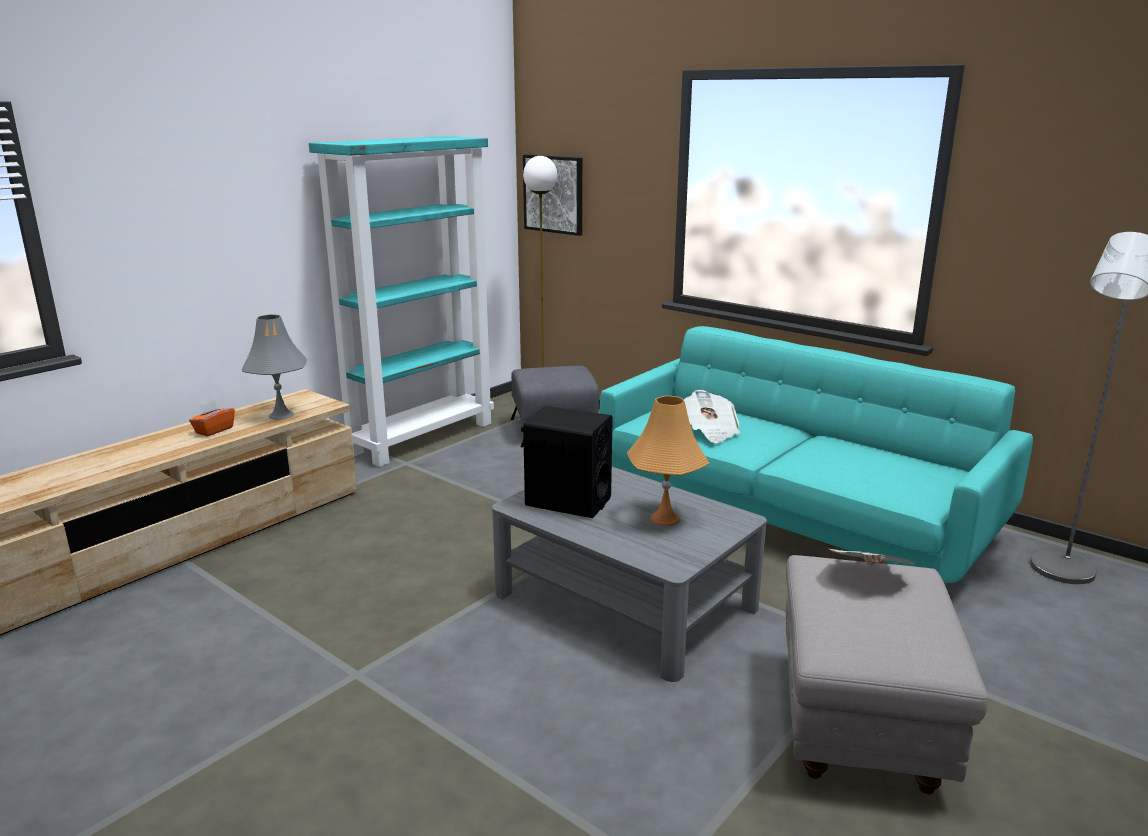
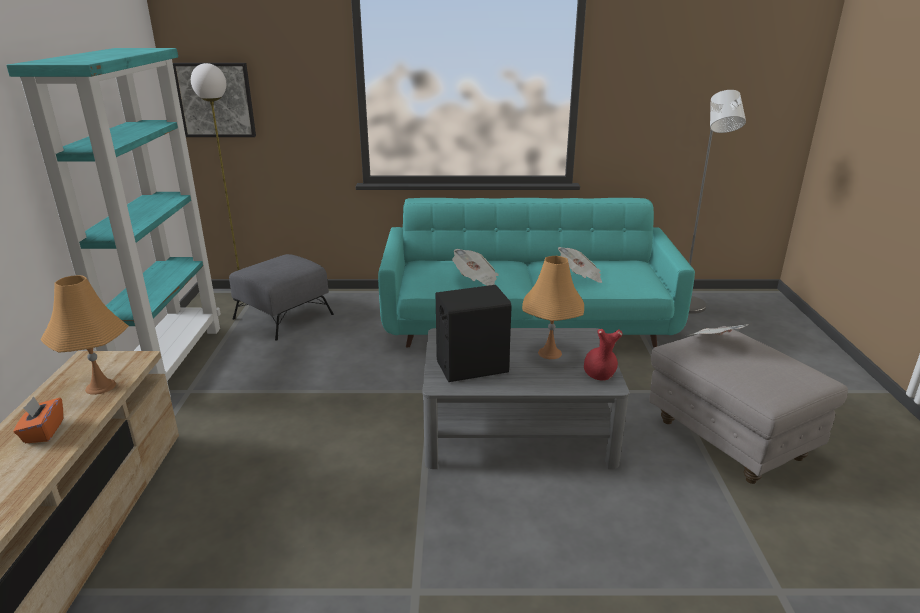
camera: 40 degrees left, 5 degrees up
(281, 415) = (100, 387): grey table lamp -> orange table lamp
(679, 555) = (599, 375): none -> red vase
(838, 462) = (580, 276): none -> newspaper

